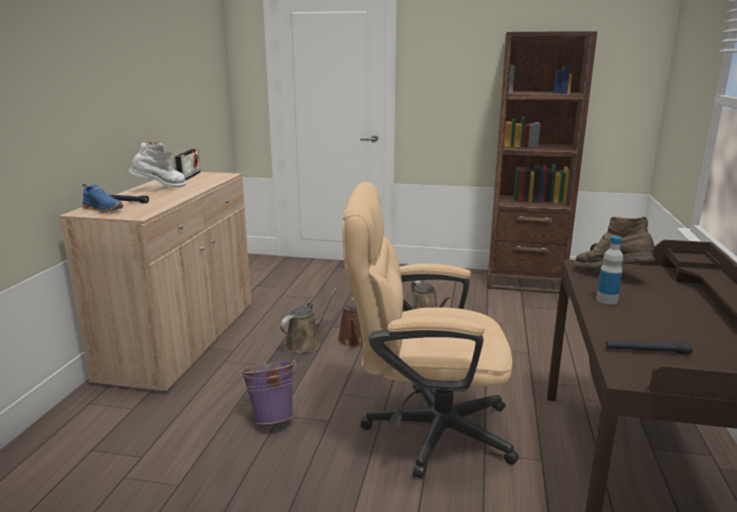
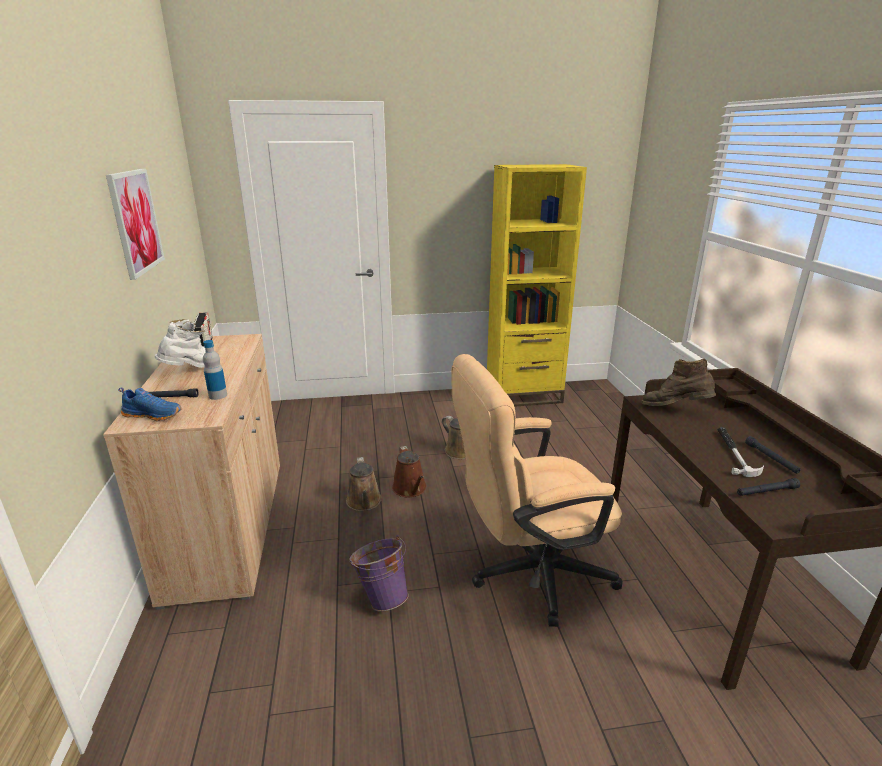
camera: 20 degrees left, 5 degrees up
(143, 63) = (135, 221): none -> picture
(305, 343) = (364, 502): brown watering can -> brown watering can turned 150 degrees clockwise
(525, 282) = (523, 395): brown bookcase -> yellow bookcase
(607, 300) = (694, 439): bottle -> bottle (218, 395)
(643, 317) = (734, 453): none -> hammer
(686, 327) = (771, 458): none -> black flashlight

